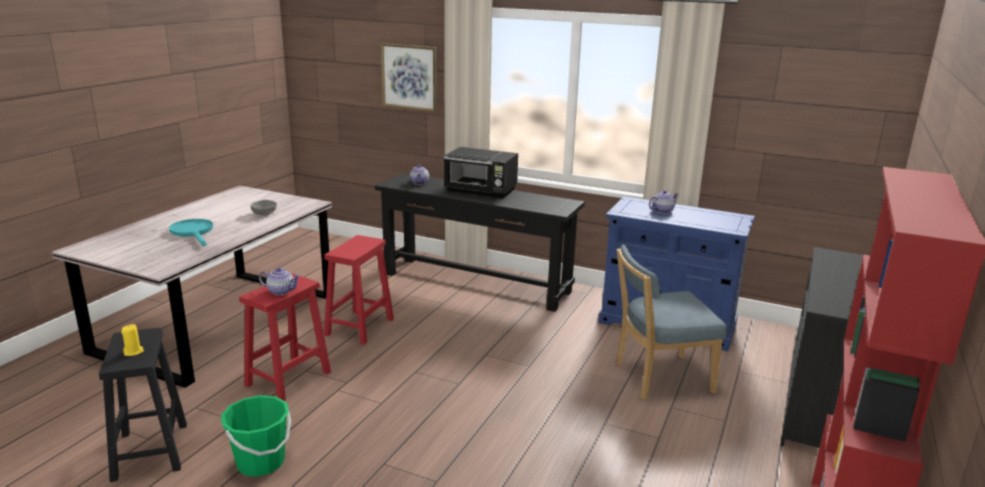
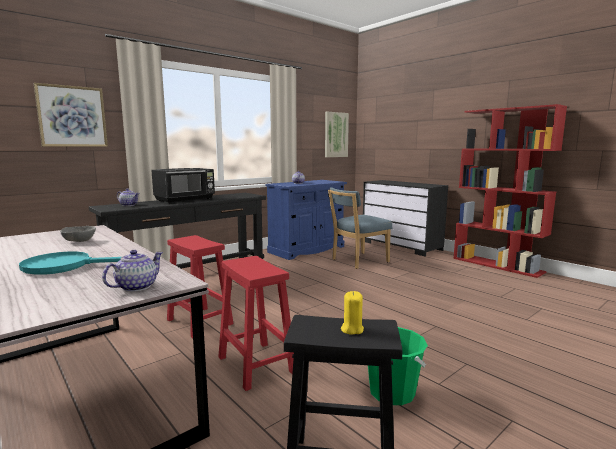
camera: 65 degrees left, 10 degrees down
(280, 291) = (259, 266): teapot -> teapot (136, 287)
(658, 378) = (357, 261): blue chair -> blue chair turned 45 degrees clockwise
(836, 132) = (336, 135): none -> picture

